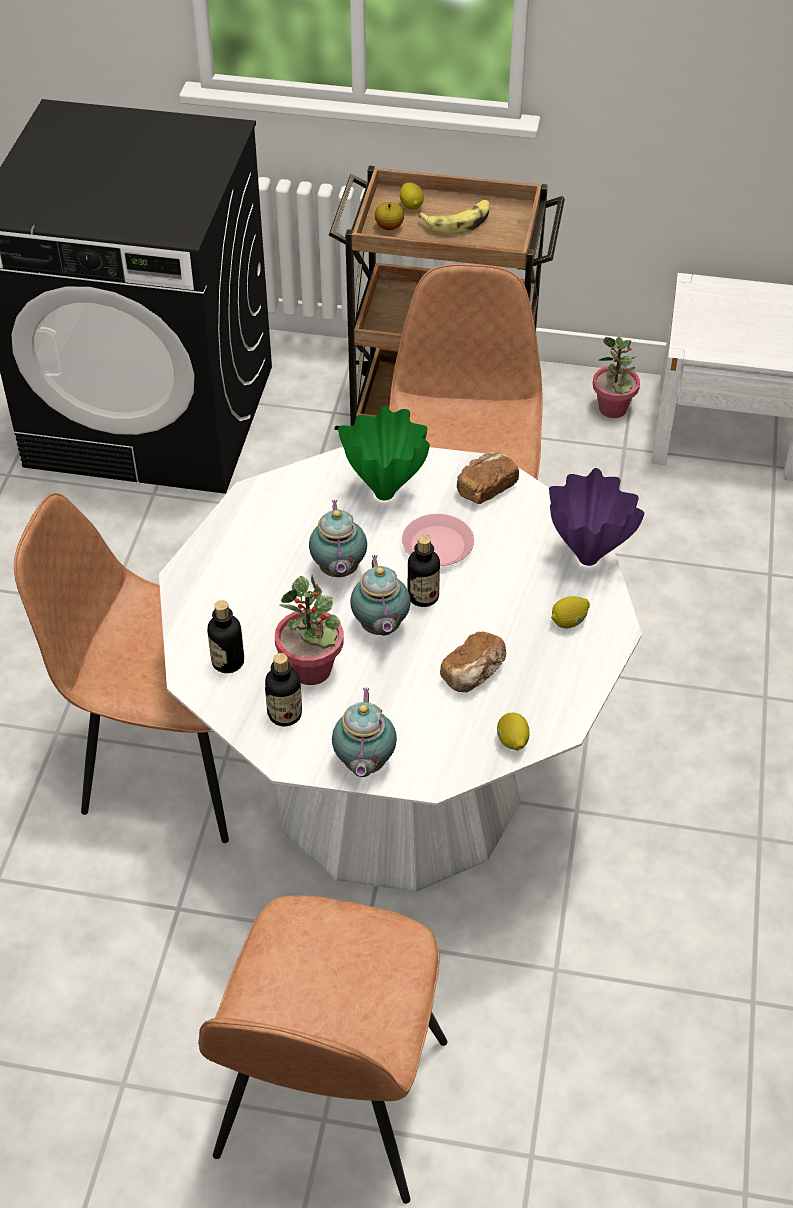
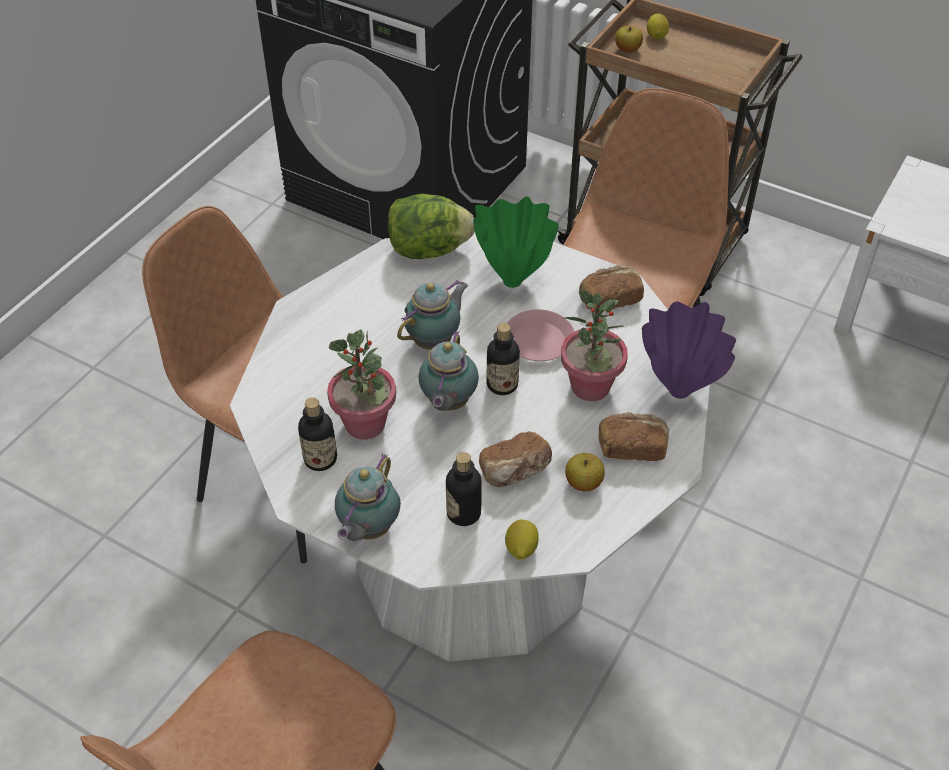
camera: 20 degrees right, 0 degrees up
(228, 662) = (294, 396): bottle -> bottle (463, 513)
(286, 483) = (428, 250): none -> lettuce
(338, 571) = (435, 341): teapot -> teapot turned 150 degrees counterclockwise
(458, 222) = (694, 58): banana -> none
(540, 666) = (583, 483): none -> apple
(569, 622) = (631, 447): lemon -> bread
(613, 409) = (816, 272): potted plant -> potted plant (590, 387)

